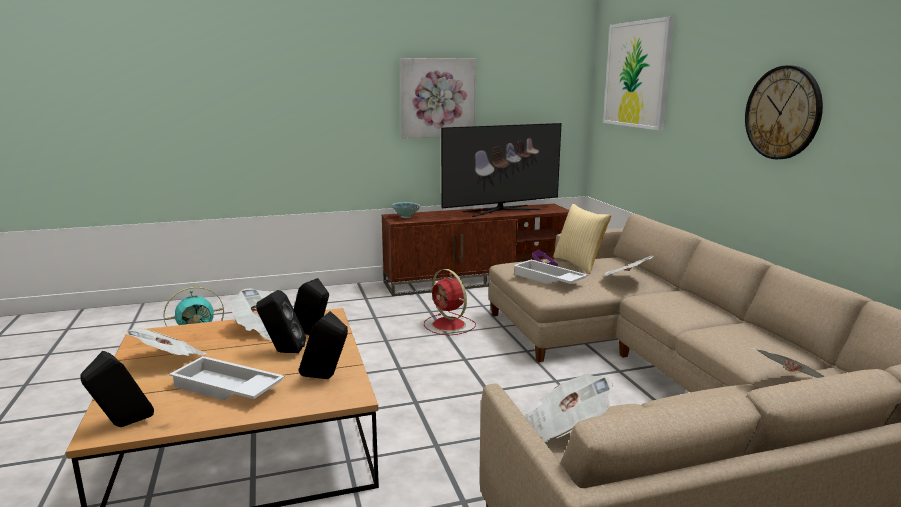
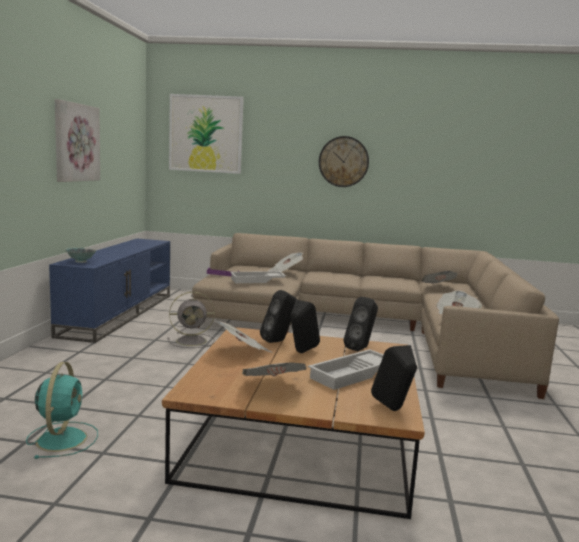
camera: 65 degrees left, 5 degrees down
(449, 325) = (193, 341): red fan -> grey fan
(478, 279) = (118, 313): brown tv stand -> blue tv stand
(500, 210) = (127, 247): television -> none
(579, 264) = (242, 271): pillow -> none

